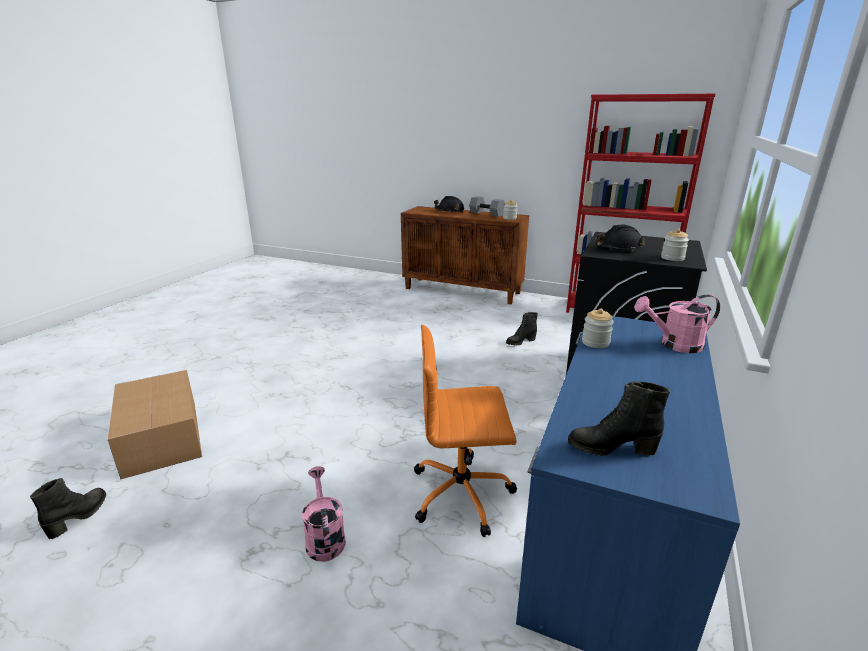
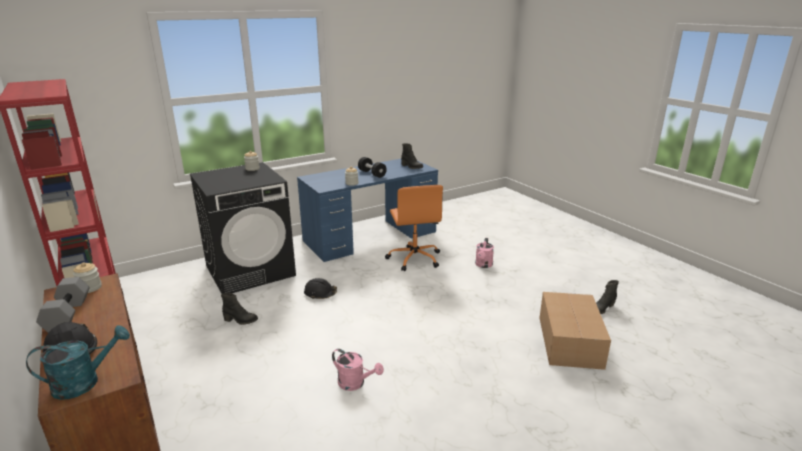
camera: 145 degrees left, 0 degrees up
(421, 209) = (85, 382): none -> turquoise watering can
(463, 493) = (414, 258): orange office chair -> orange office chair turned 45 degrees clockwise
(618, 248) = (251, 179): black hard hat -> black hard hat (320, 293)
(627, 381) = (372, 173): none -> black dumbbell
(674, 345) = (326, 176): pink watering can -> pink watering can (355, 383)

